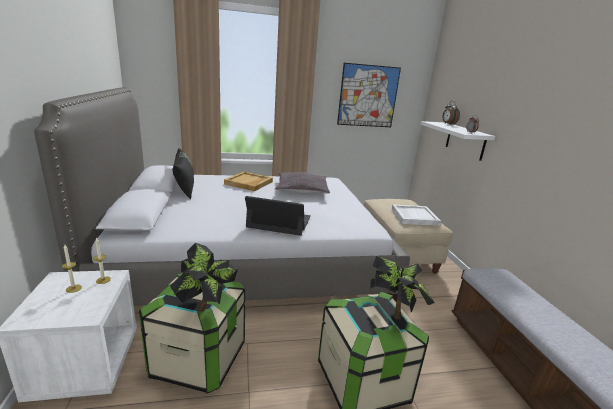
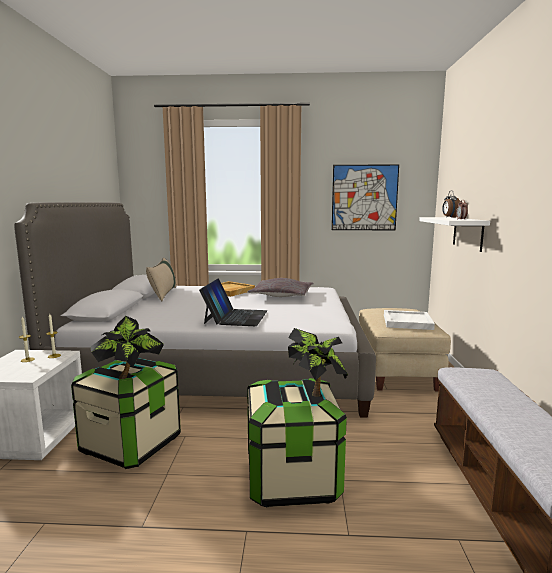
camera: 15 degrees right, 10 degrees down
(185, 187) = (163, 294): black pillow -> beige pillow
(279, 222) = (235, 317): laptop -> laptop turned 75 degrees clockwise

